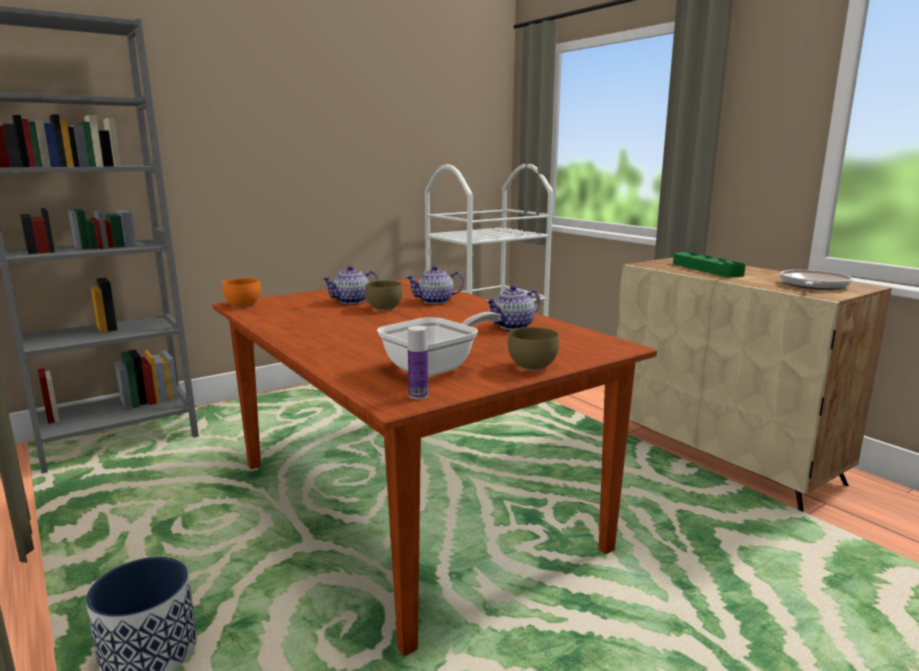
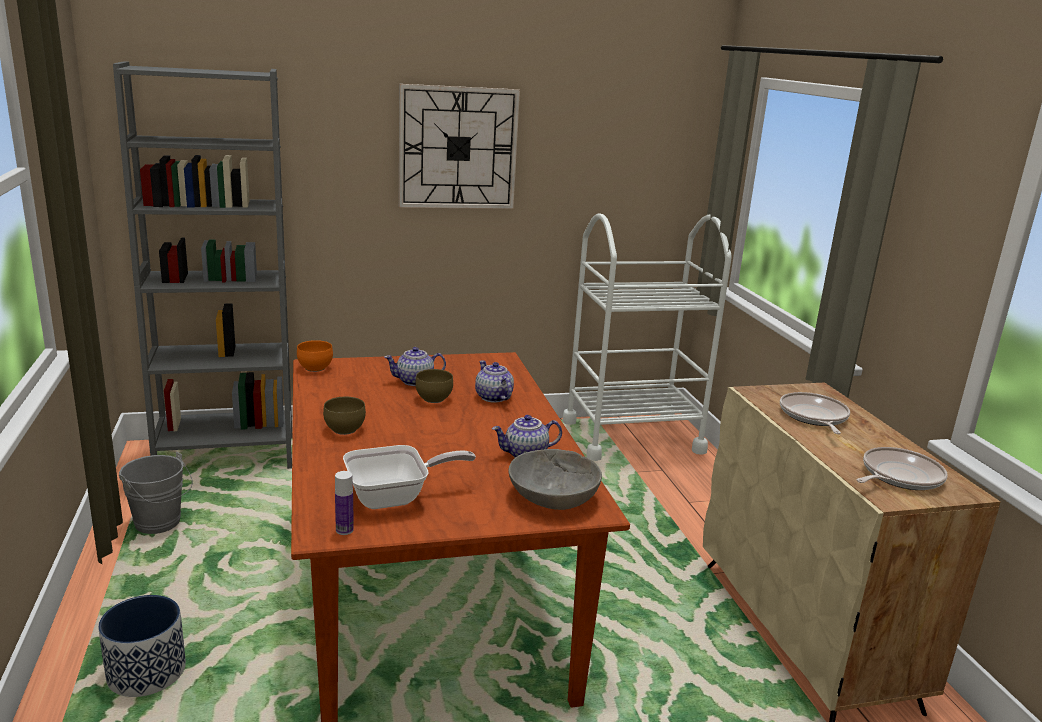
camera: 20 degrees right, 5 degrees up
(78, 513) = (160, 525): none -> grey bucket
(312, 114) = (458, 148): none -> wall clock
(435, 301) = (493, 397): teapot -> teapot turned 60 degrees clockwise
(531, 365) = (479, 516): brown bowl -> brown bowl (345, 429)
(573, 345) = (552, 497): none -> grey bowl
(706, 269) = (813, 417): green tray -> frying pan

